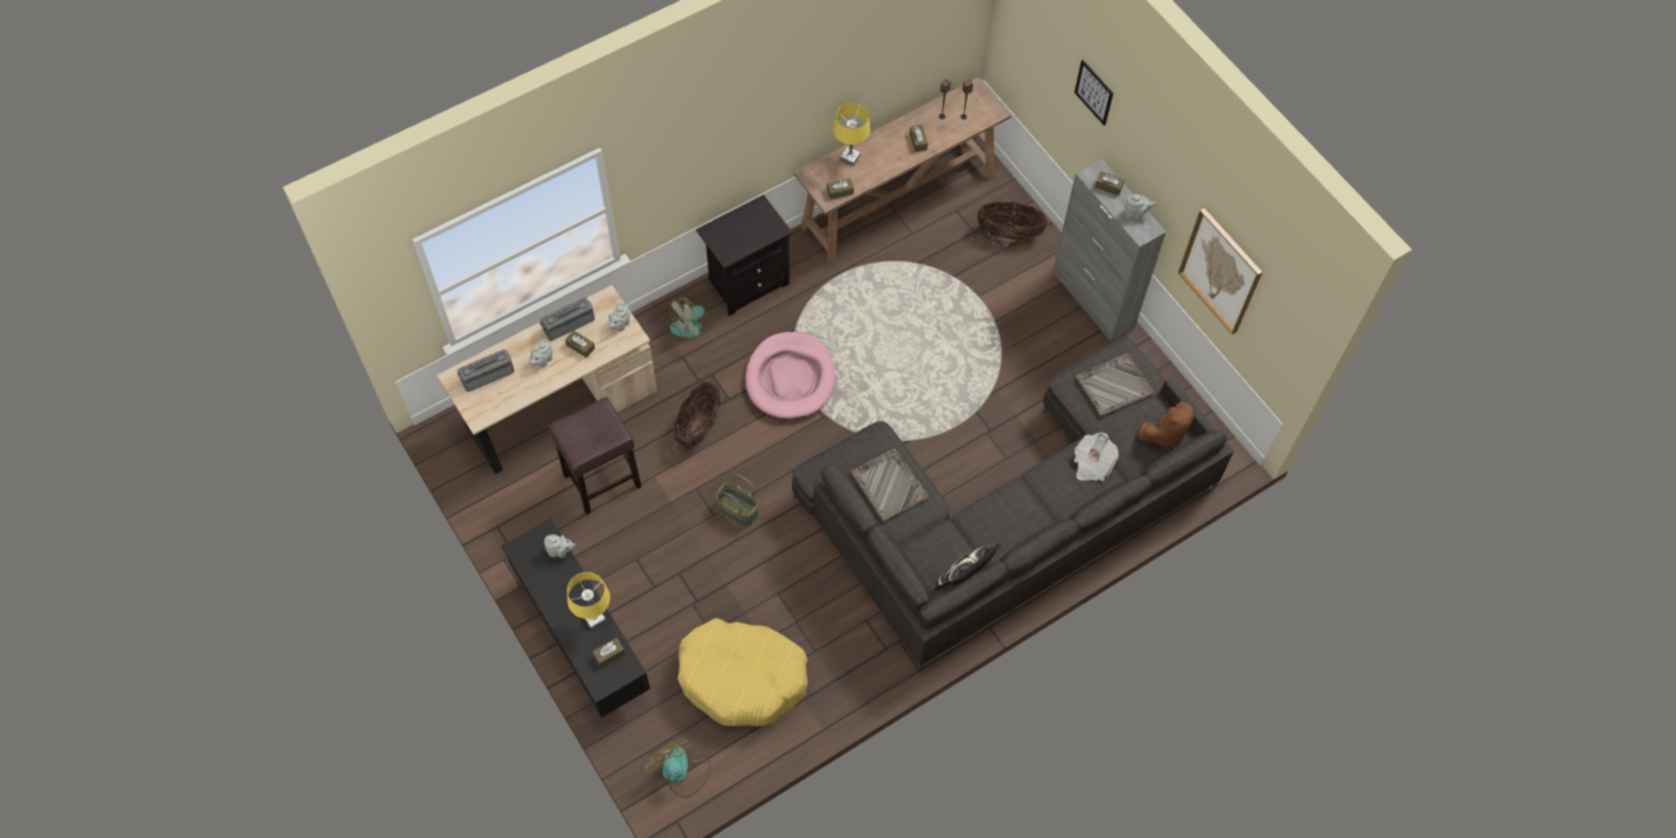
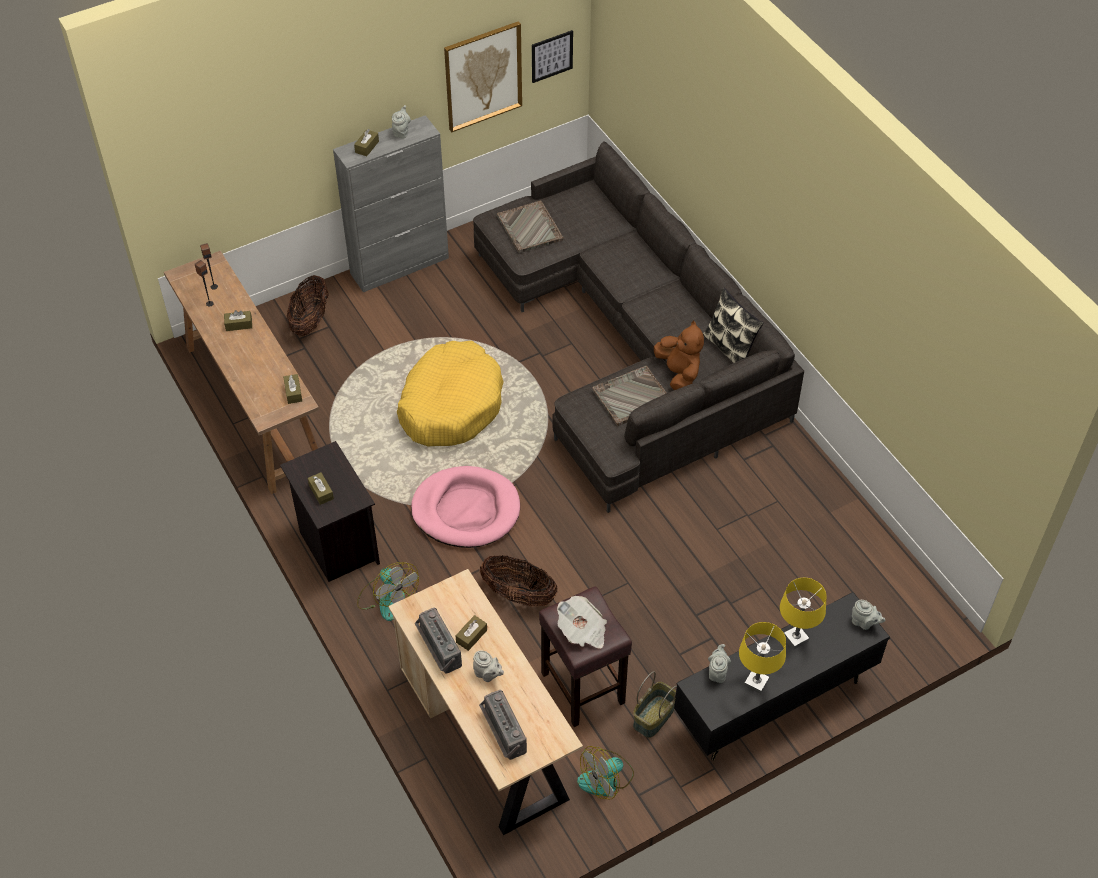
camera: 85 degrees left, 10 degrees down
(609, 654) = (835, 624): brown tissue box -> brown tissue box (321, 492)
(620, 324) = (444, 597): grey teapot -> grey teapot (864, 623)
(680, 772) = (913, 615): fan -> fan (606, 778)
(736, 510) = (622, 562): basket -> basket (654, 717)
(742, 678) = (810, 561): yellow dog bed -> yellow dog bed (450, 404)
(850, 158) = (249, 382): yellow table lamp -> yellow table lamp (756, 683)
(1092, 464) = (611, 250): newspaper -> newspaper (582, 631)
(1094, 92) = (289, 108): picture -> picture (552, 56)
(1165, 434) = (582, 200): brown plush toy -> brown plush toy (679, 373)

